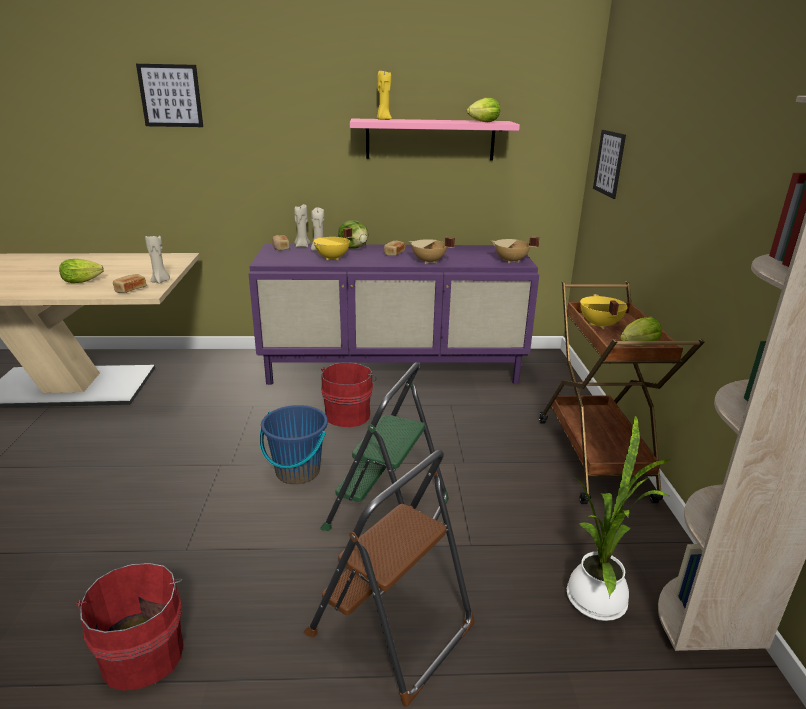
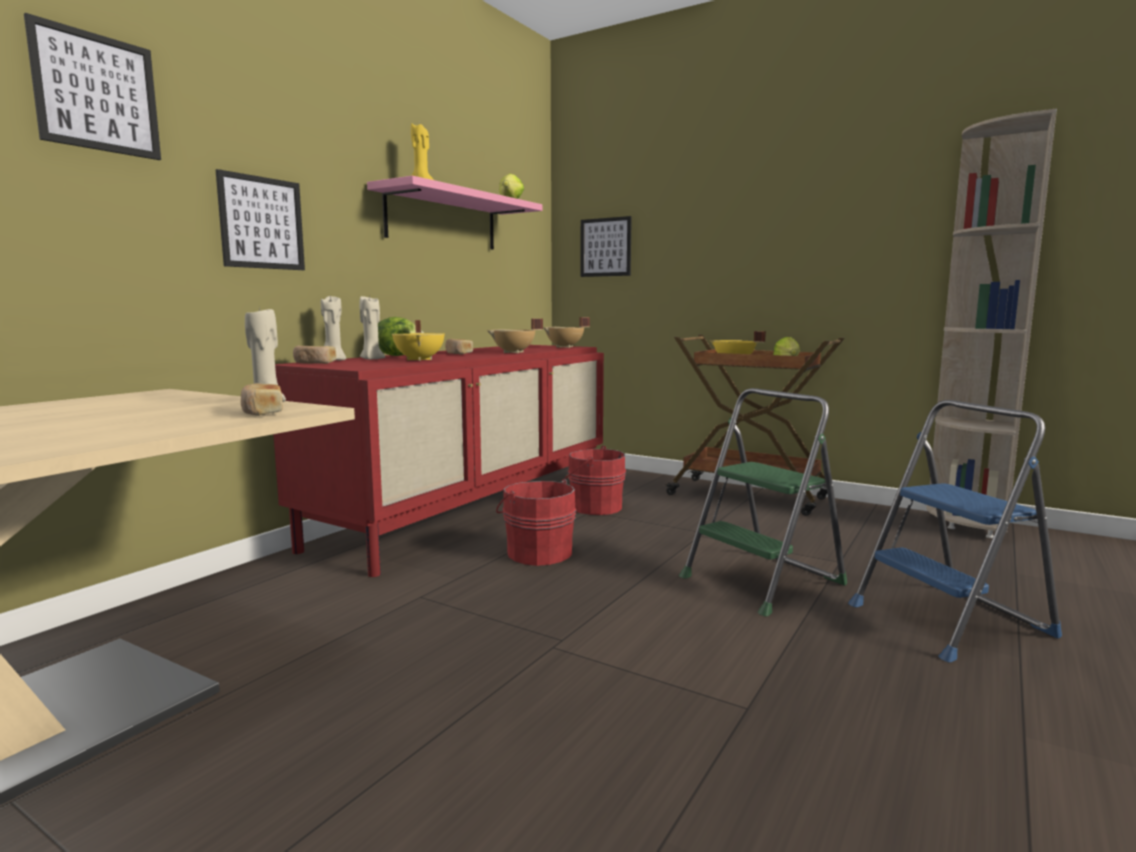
camera: 55 degrees left, 15 degrees down
(84, 281) = (110, 424): lettuce -> none
(144, 651) = (963, 777): red bucket -> red bucket (594, 507)
(266, 156) = (262, 223): none -> picture
(297, 472) = (632, 604): blue bucket -> none
(393, 368) = (470, 513): purple cabinet -> red cabinet
(395, 632) = (956, 619): brown step ladder -> blue step ladder
(598, 596) = (929, 542): potted plant -> none

